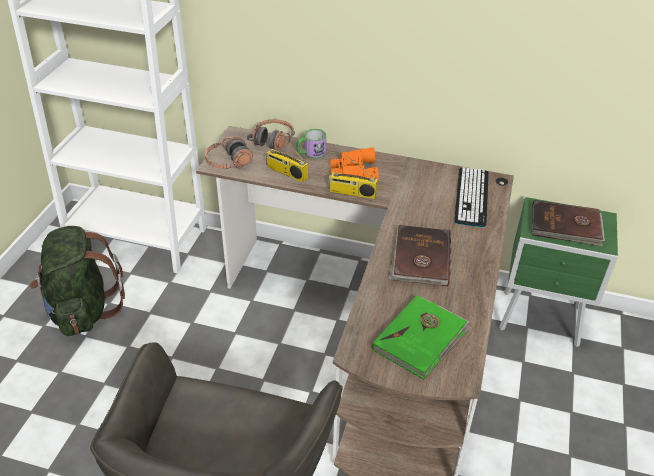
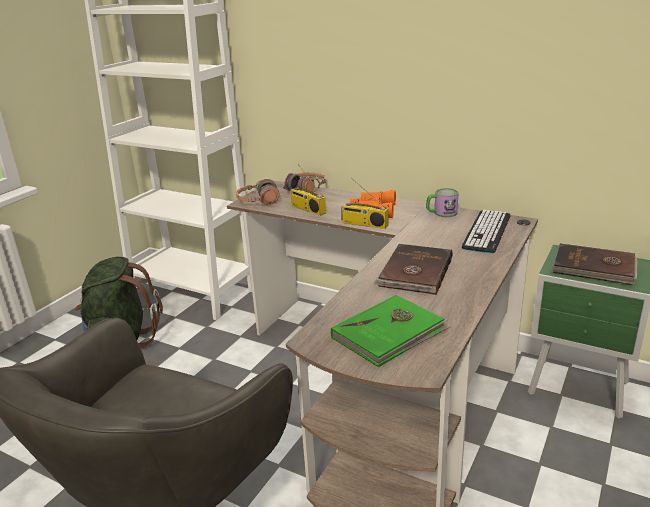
camera: 15 degrees right, 15 degrees down
(311, 153) = (337, 198): mug -> mug (441, 213)

